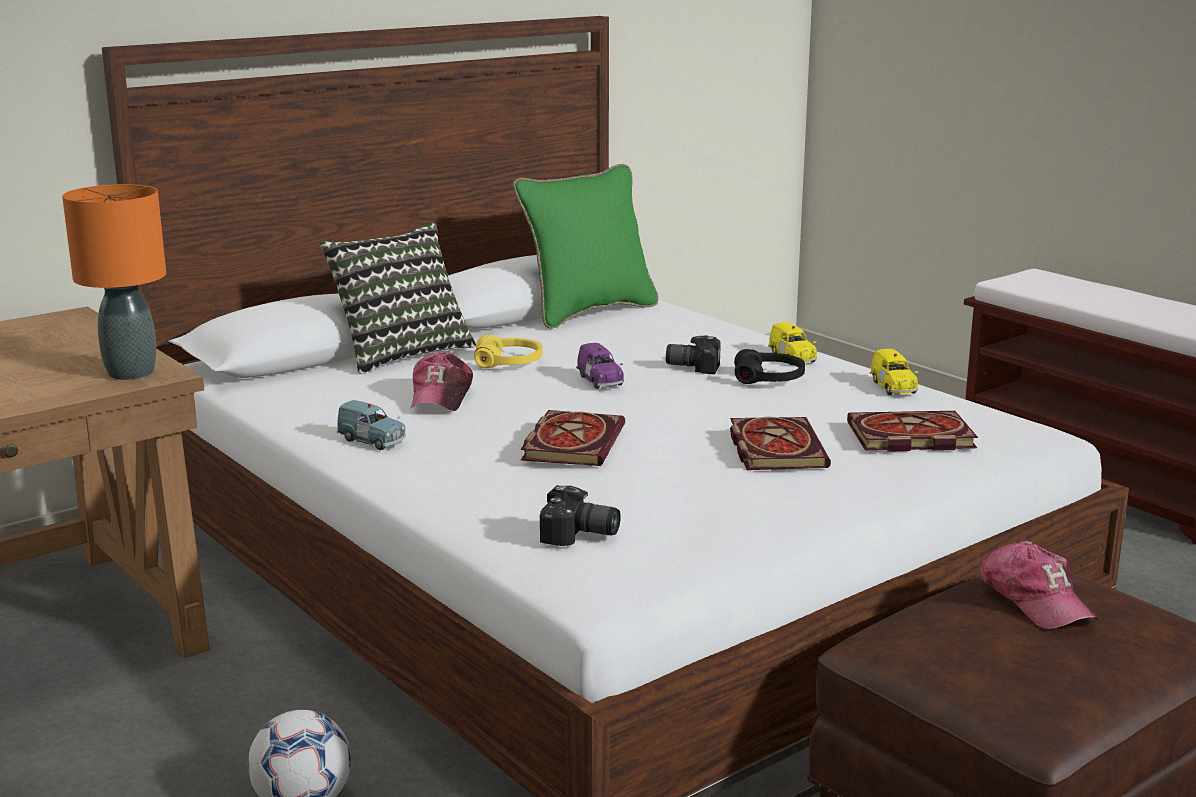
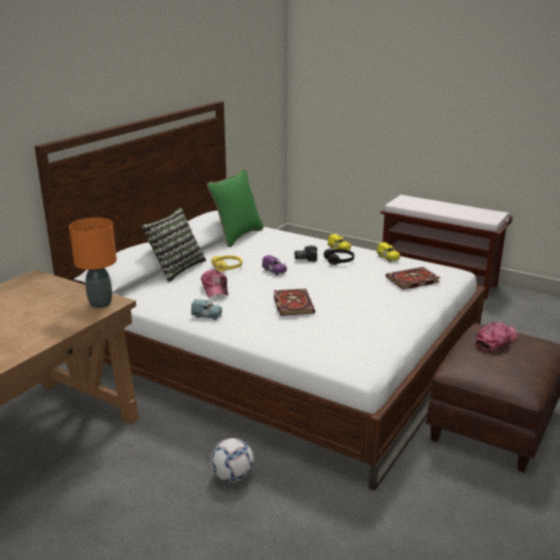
camera: 20 degrees left, 5 degrees up
(579, 536) = (334, 347): camera -> none
(774, 448) = (368, 293): book -> none
(1035, 600) = (495, 341): cap -> cap turned 90 degrees counterclockwise

